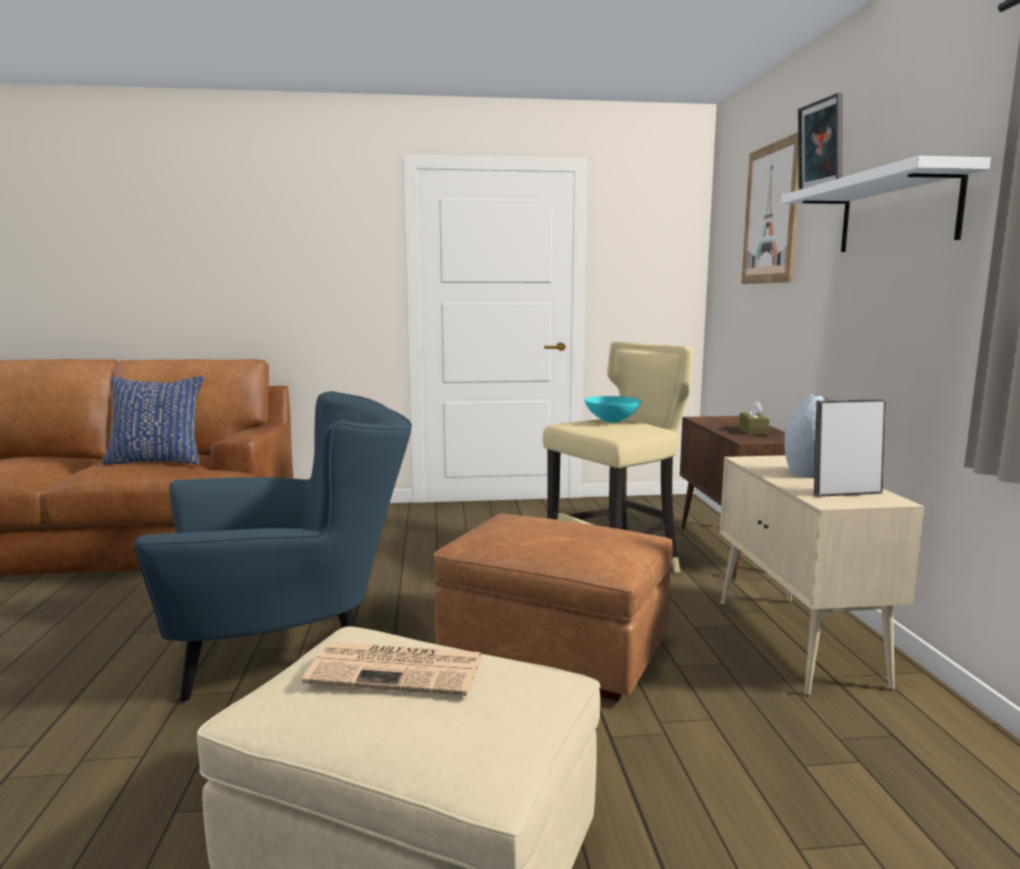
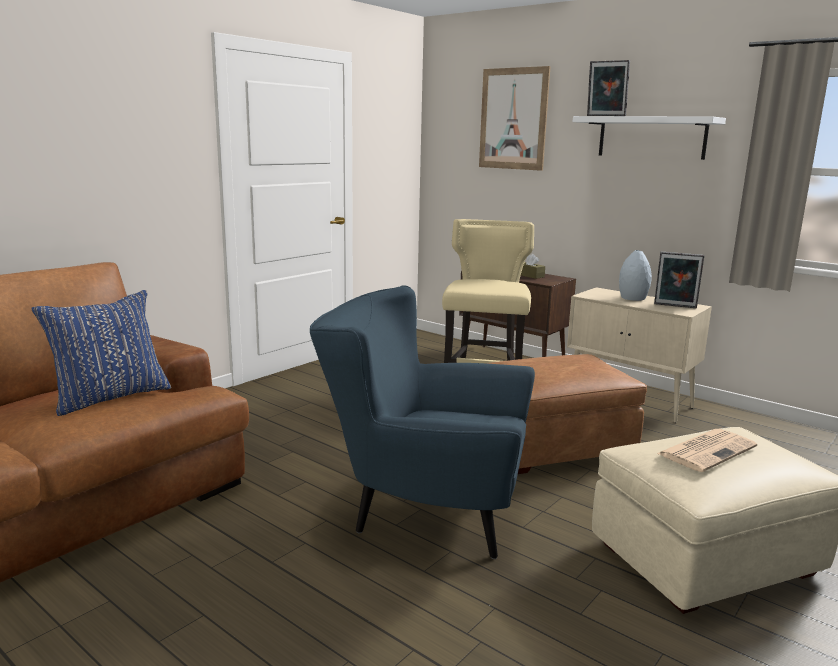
camera: 45 degrees left, 5 degrees up
(293, 651) = (422, 513): blue armchair -> blue armchair turned 105 degrees counterclockwise
(612, 421) = (480, 281): turquoise bowl -> none
(845, 493) = (675, 306): picture frame -> picture frame turned 105 degrees counterclockwise

